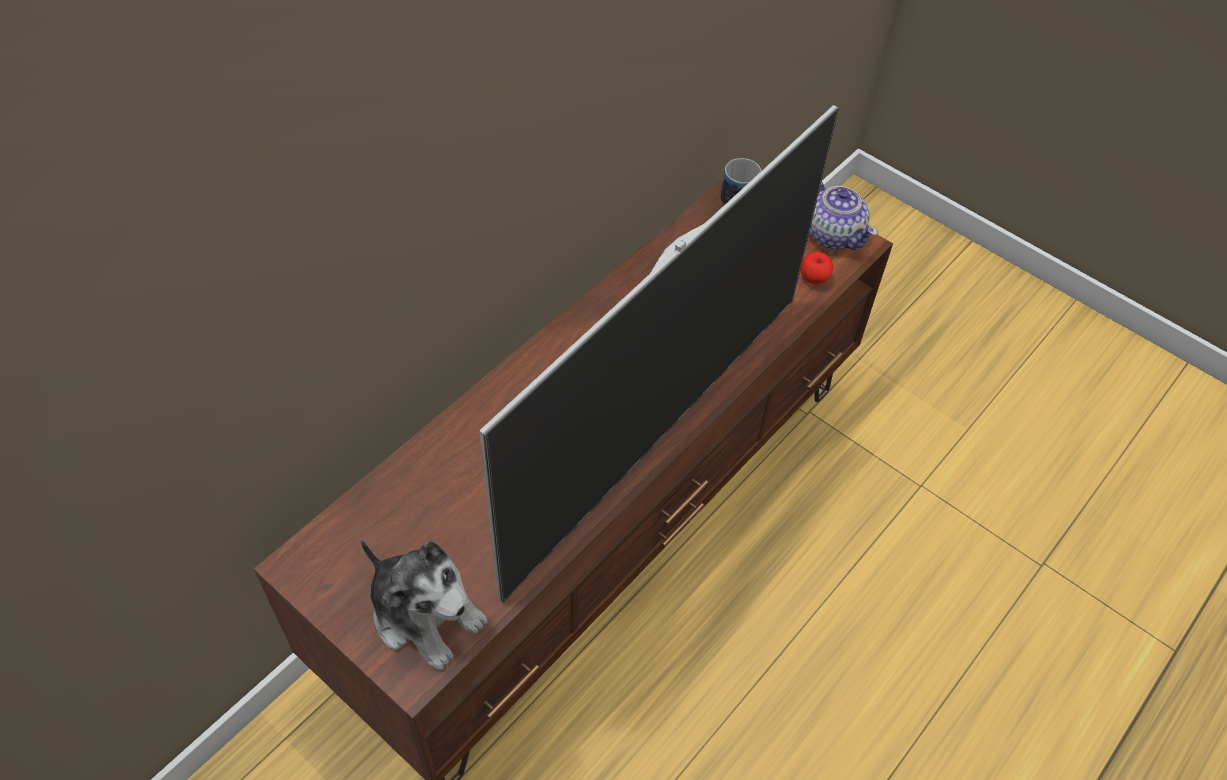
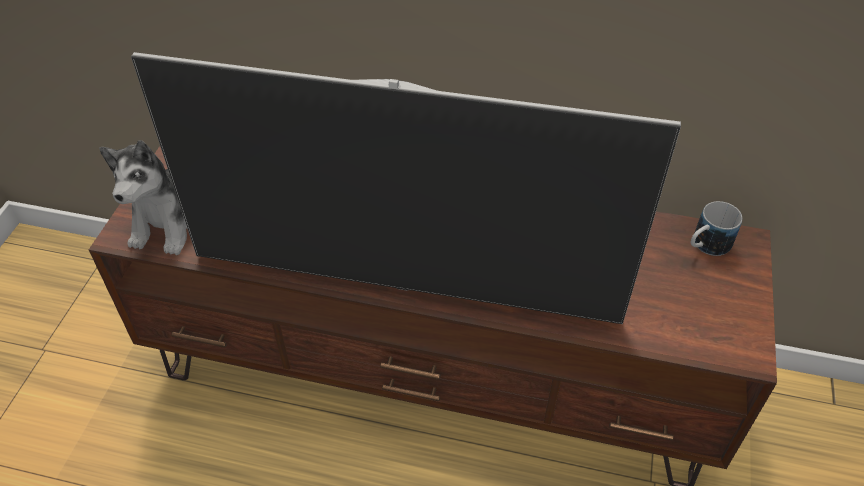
camera: 65 degrees right, 5 degrees down
(814, 279) = (667, 332): apple -> none
(833, 234) = (739, 327): teapot -> none

